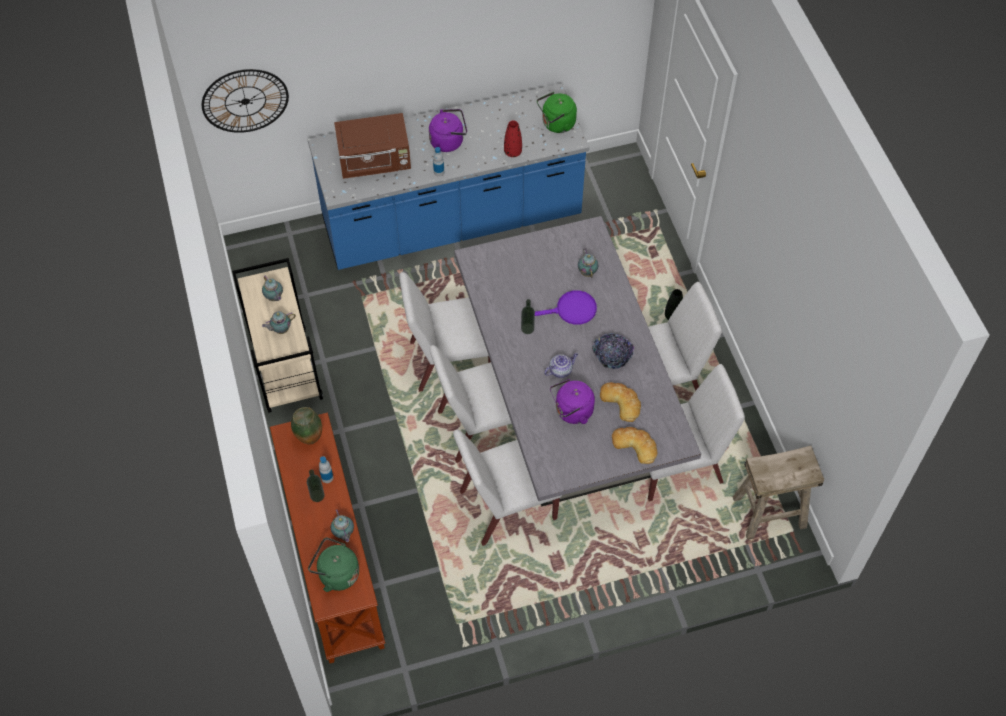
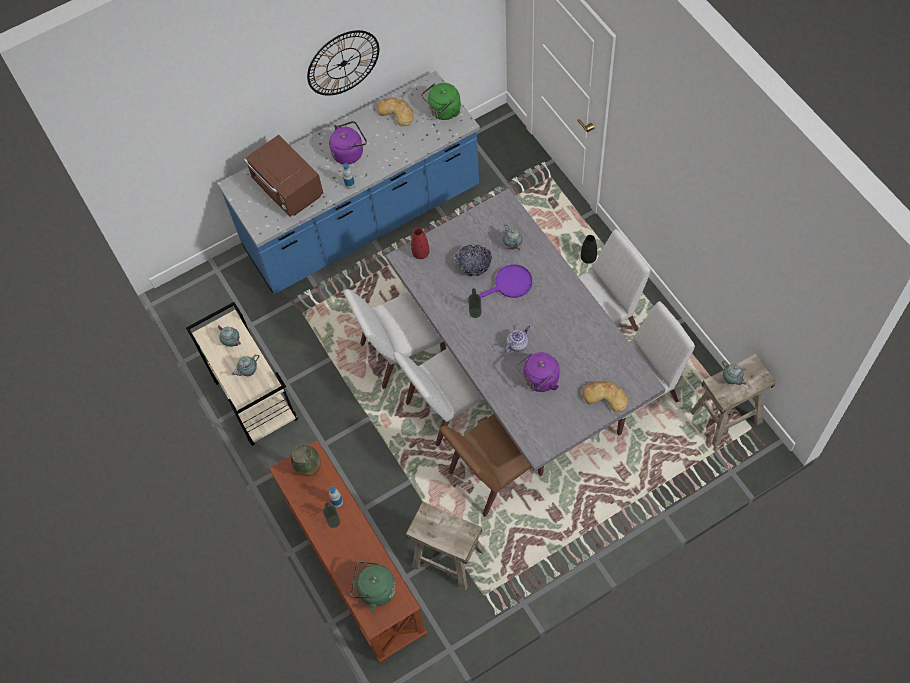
camera: 10 degrees left, 5 degrees up
(245, 101) = (154, 165): wall clock -> wall clock (343, 63)
(343, 534) = (369, 551): teapot -> teapot (731, 380)
(375, 162) = (288, 190): brown microwave -> brown microwave turned 75 degrees clockwise
(431, 577) = (448, 558): none -> beige stool
(506, 506) = (494, 474): white chair -> brown chair
(513, 152) = (411, 148): red vase -> red vase (420, 253)
(612, 356) = (559, 318): bowl -> bowl (473, 264)
(621, 402) = (580, 359): bread -> bread (396, 112)

